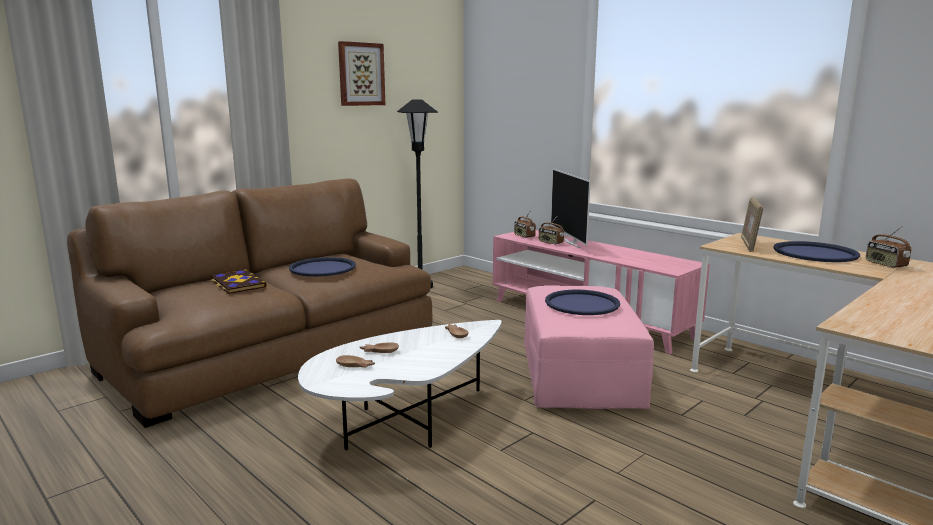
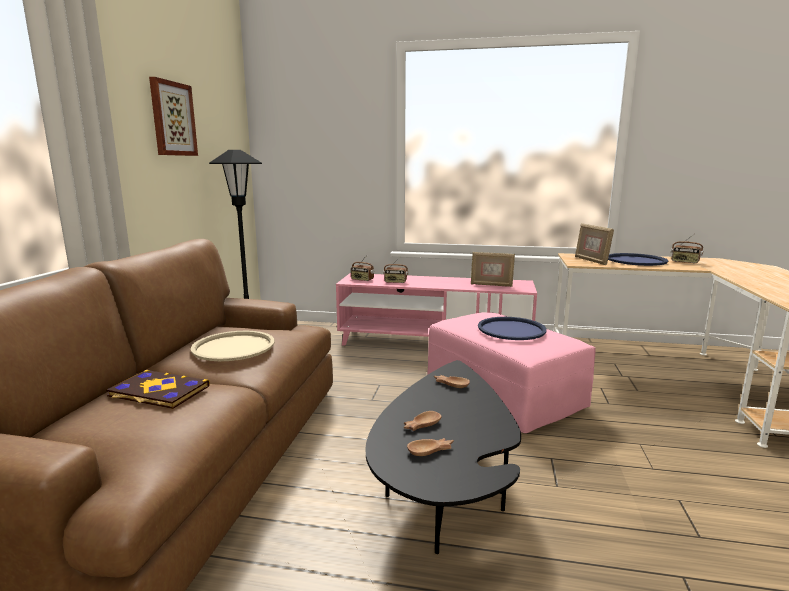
camera: 35 degrees left, 0 degrees up
(322, 268) = (233, 347): blue tray -> beige tray
(405, 422) = (444, 493): white coffee table -> black coffee table
(571, 242) = (410, 279): television -> none
(645, 260) = (491, 285): none -> picture frame

